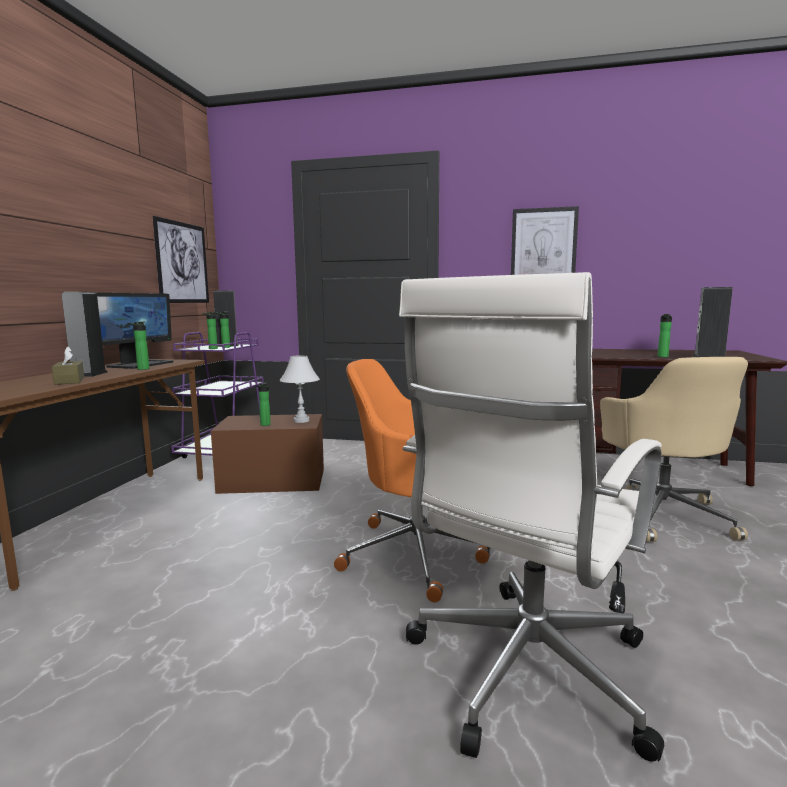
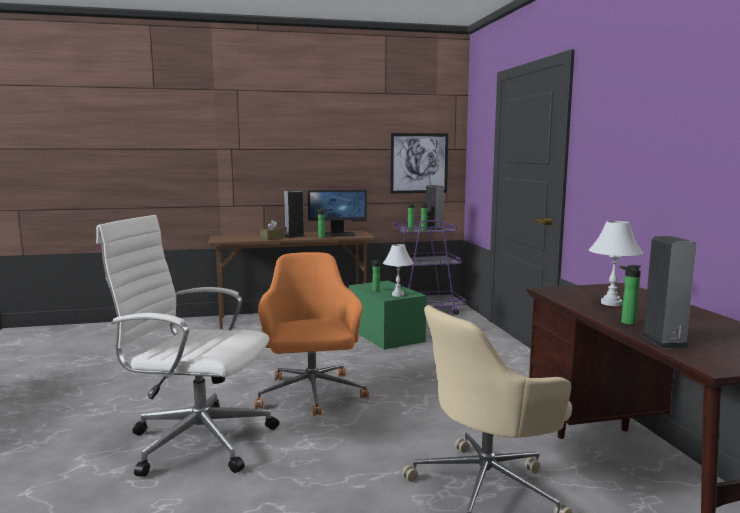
camera: 65 degrees right, 0 degrees up
(272, 480) = (385, 334): brown storage box -> green storage box
(543, 246) = (639, 156): picture -> none
(605, 353) = (611, 303): none -> white table lamp

